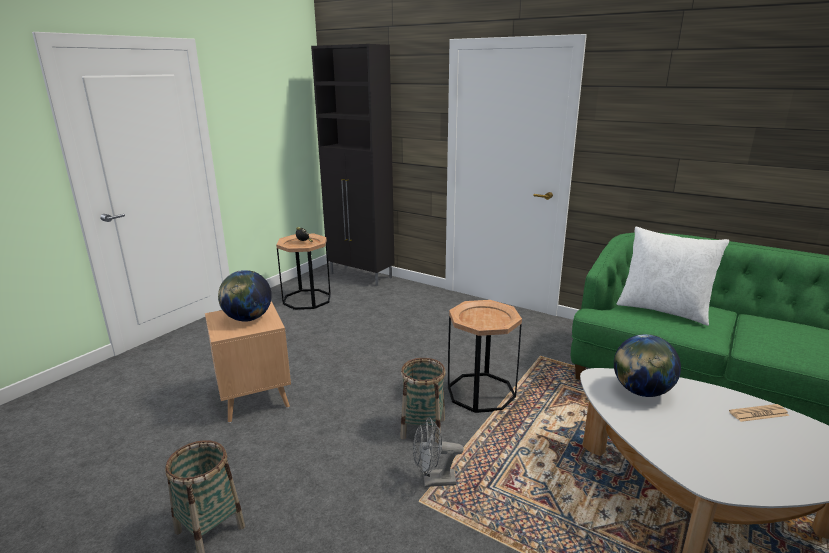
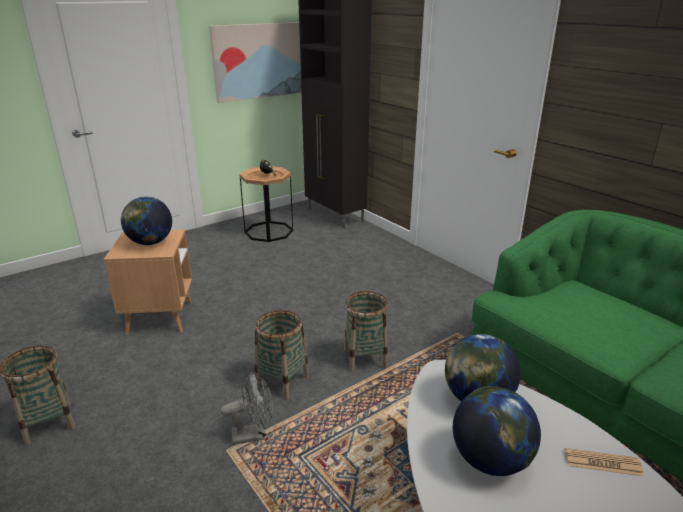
camera: 20 degrees right, 5 degrees up
(277, 131) = (261, 61): none -> picture
(433, 481) = (254, 434): grey fan -> grey fan turned 150 degrees clockwise
(481, 392) = (365, 358): brown side table -> basket
(663, 310) = (585, 310): white pillow -> none
(689, 432) = (490, 461): none -> globe

